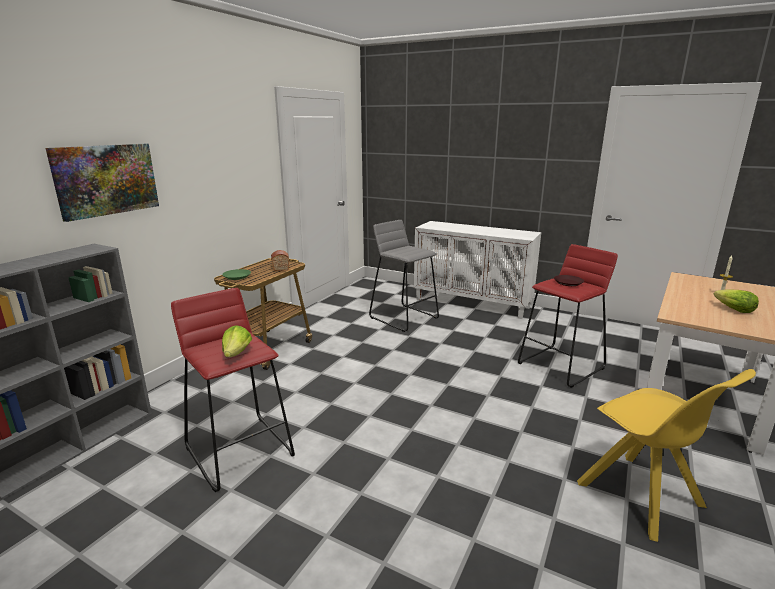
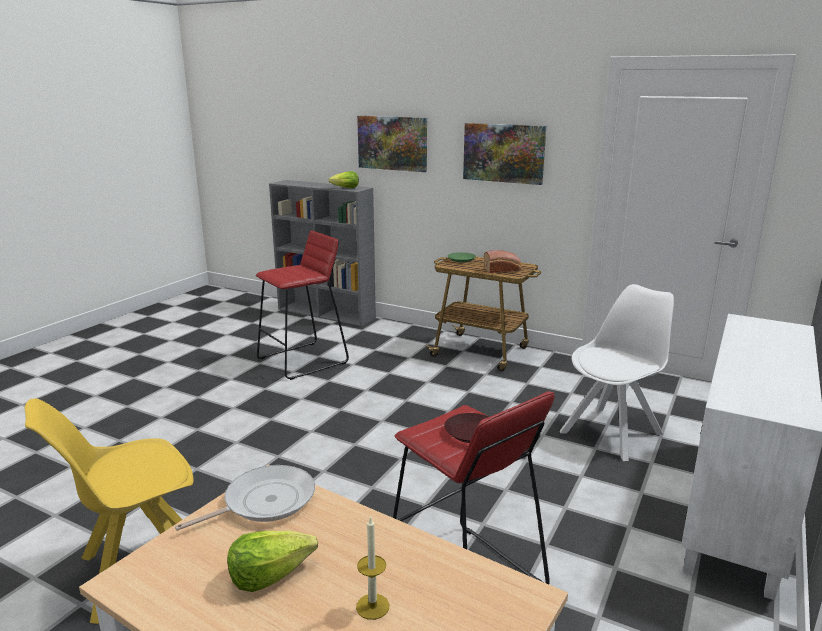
camera: 90 degrees right, 0 degrees up
(223, 171) = (504, 153): none -> picture
(236, 354) = (281, 274): lettuce -> lettuce (345, 188)
(404, 317) = (613, 432): grey stool -> white chair
(690, 315) = (264, 502): none -> frying pan

